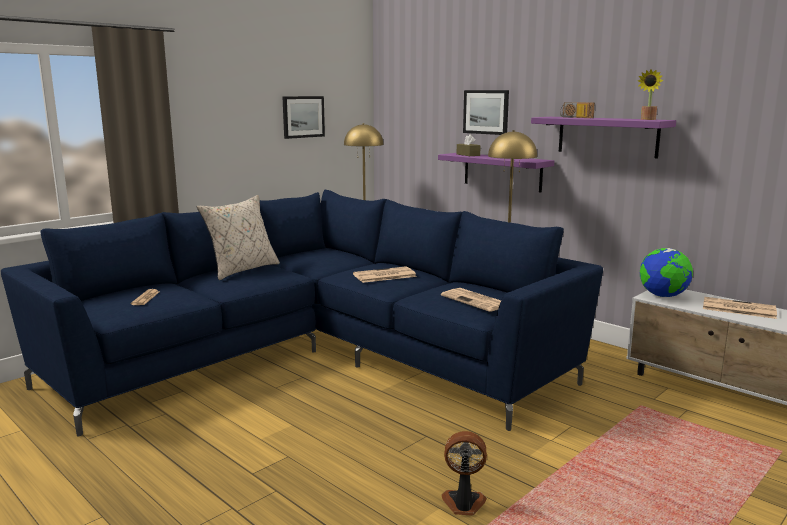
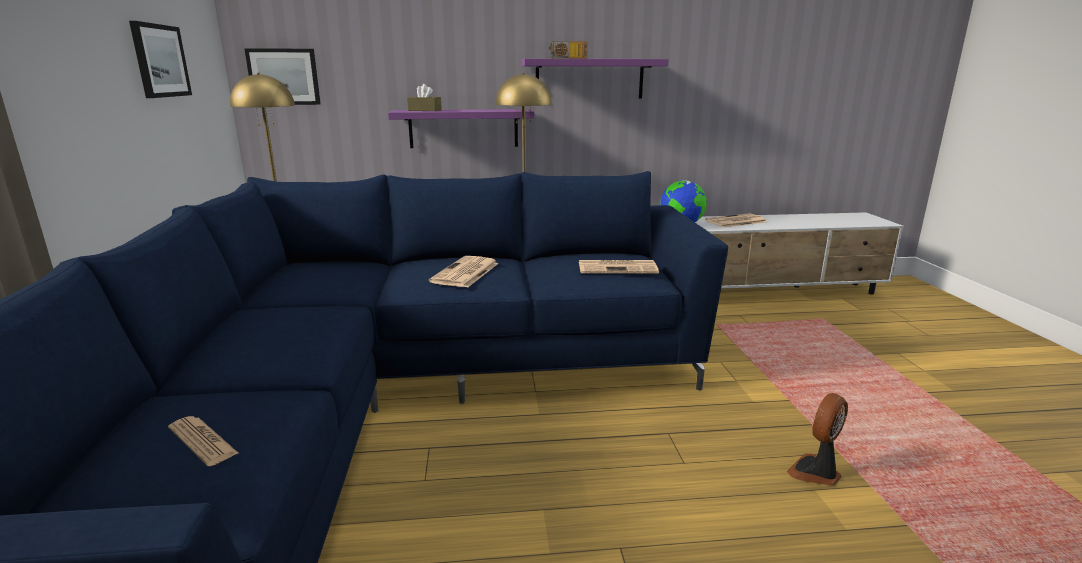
camera: 50 degrees left, 5 degrees up
(242, 270) = (251, 328): beige pillow -> none
(486, 112) = (433, 56): picture -> picture (284, 77)
(647, 119) = (642, 58): potted plant -> none

